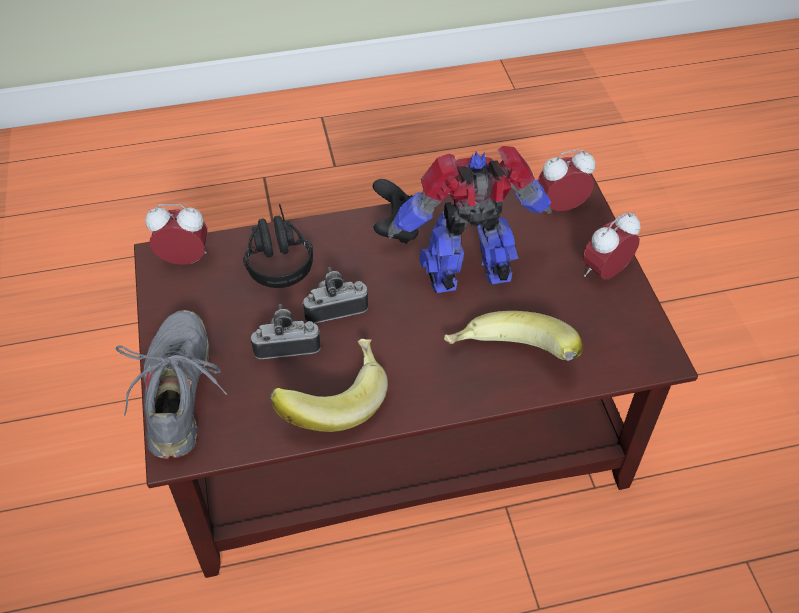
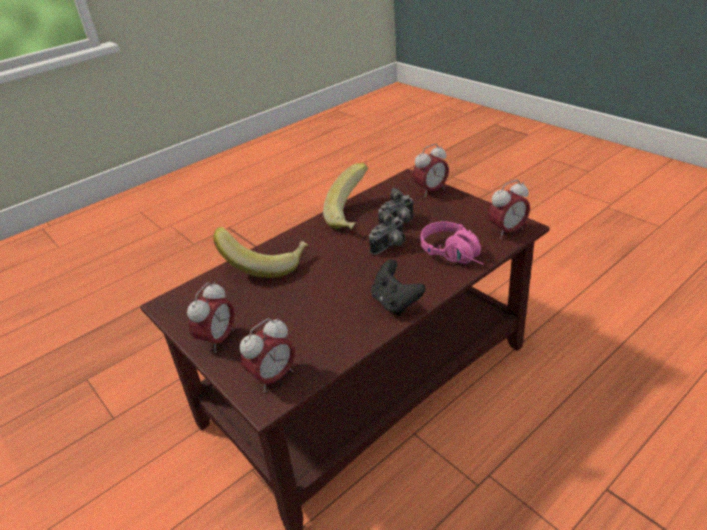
camera: 155 degrees right, 15 degrees down
(180, 391) = (431, 191): grey shoe -> alarm clock
(277, 255) = (456, 255): black headphones -> pink headphones
(469, 274) = (319, 297): toy robot -> none

